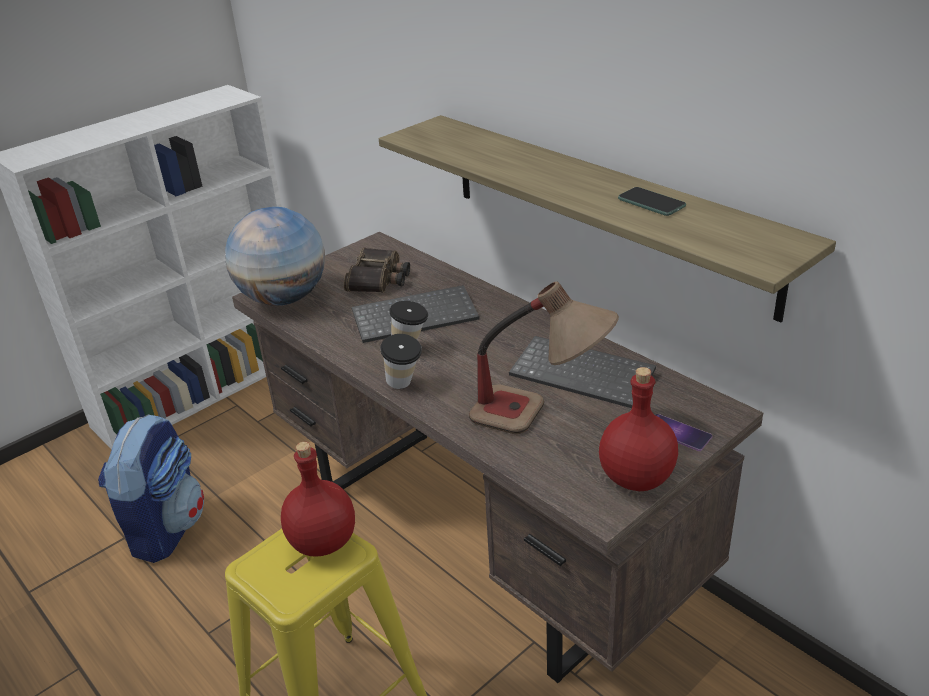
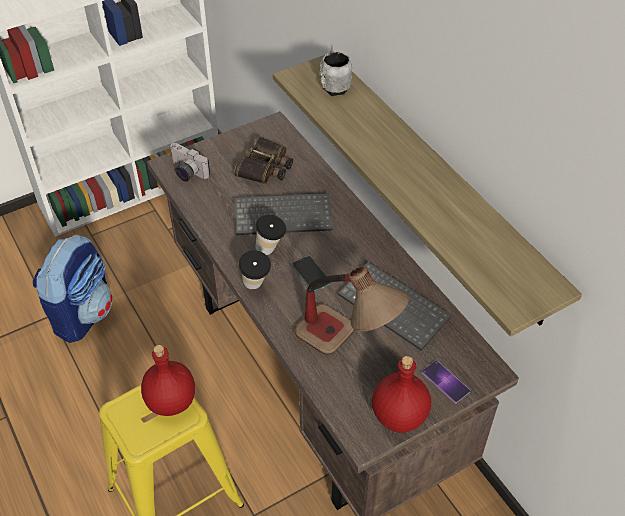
camera: 10 degrees right, 15 degrees up
(284, 298) = (186, 172): globe -> camera
(455, 135) = (334, 85): none -> grey mug
(651, 203) = (458, 213): phone -> phone (311, 274)

